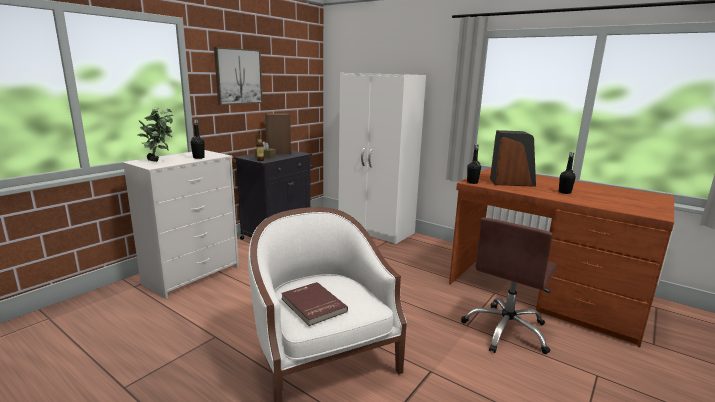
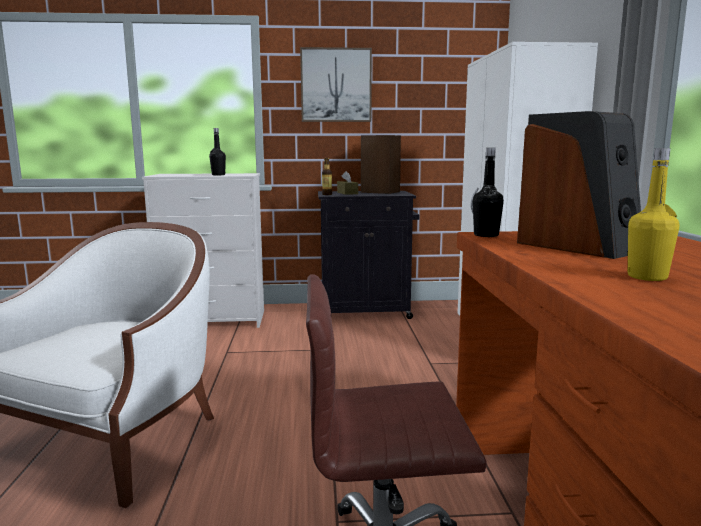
camera: 50 degrees right, 5 degrees down
(160, 161) = (181, 174): potted plant -> none
(312, 305) = (64, 341): red book -> none
(564, 192) = (647, 277): black bottle -> yellow bottle

